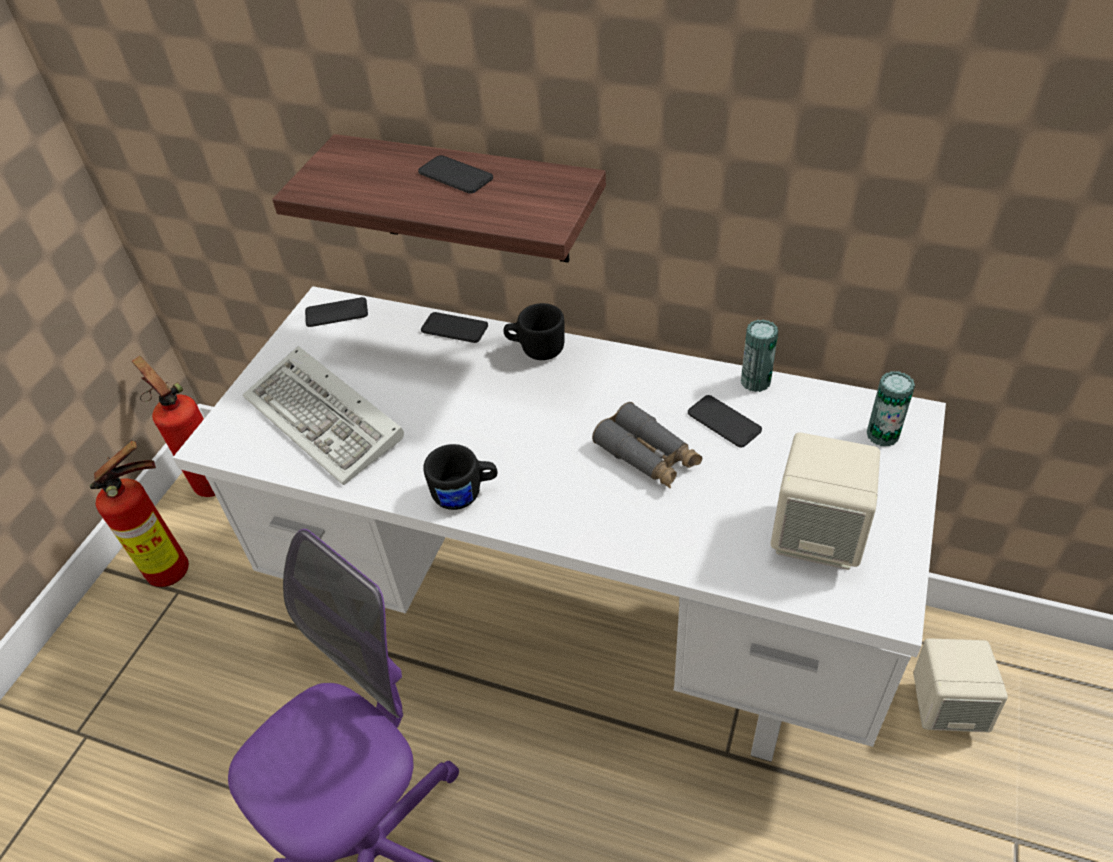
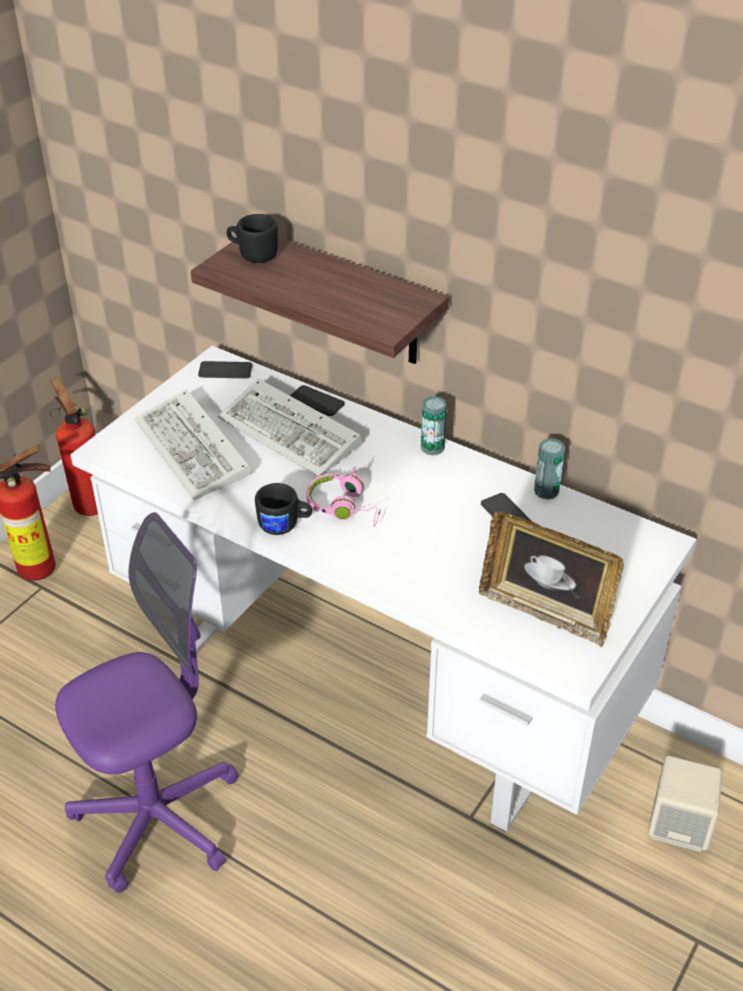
camera: 10 degrees right, 5 degrees down
(439, 373) = (293, 434): none -> keyboard
(455, 175) = (333, 278): phone -> none
(530, 453) = (344, 507): none -> pink headphones
(536, 349) = (377, 430): black mug -> black mug (253, 254)
(648, 456) = (436, 528): grey binoculars -> none
(817, 536) = (545, 611): beige speaker -> picture frame
(882, 435) = (631, 551): can -> can (432, 448)

